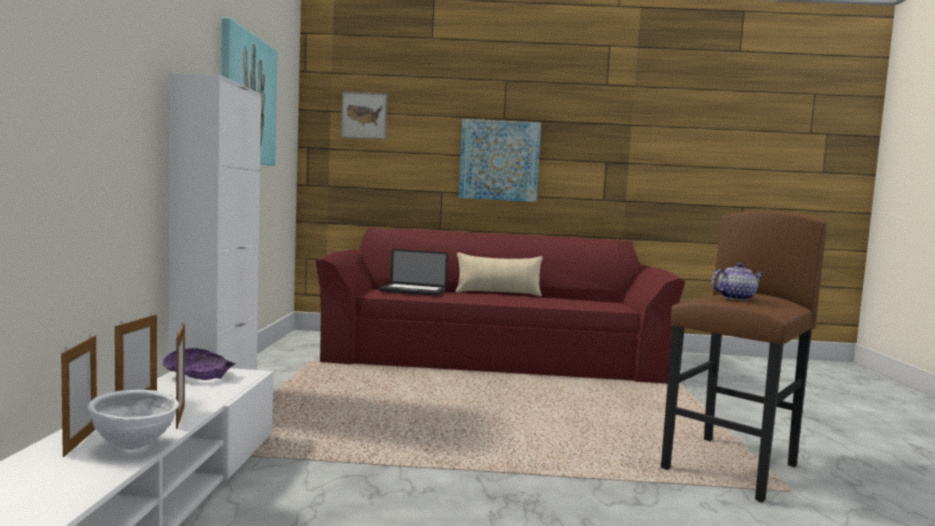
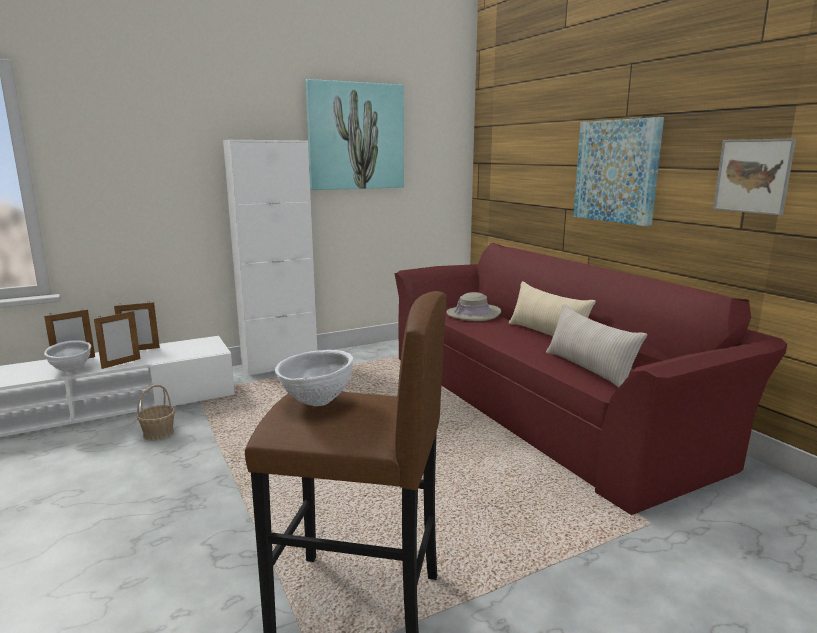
camera: 60 degrees right, 10 degrees up
(198, 375) = (200, 344): purple bowl -> none
(309, 492) = (159, 433): none -> basket
(364, 115) = (511, 127): picture -> picture (752, 176)
(413, 291) = (473, 314): laptop -> beige hat
(581, 303) = (588, 369): none -> beige pillow
(736, 298) = (316, 403): teapot -> white bowl

